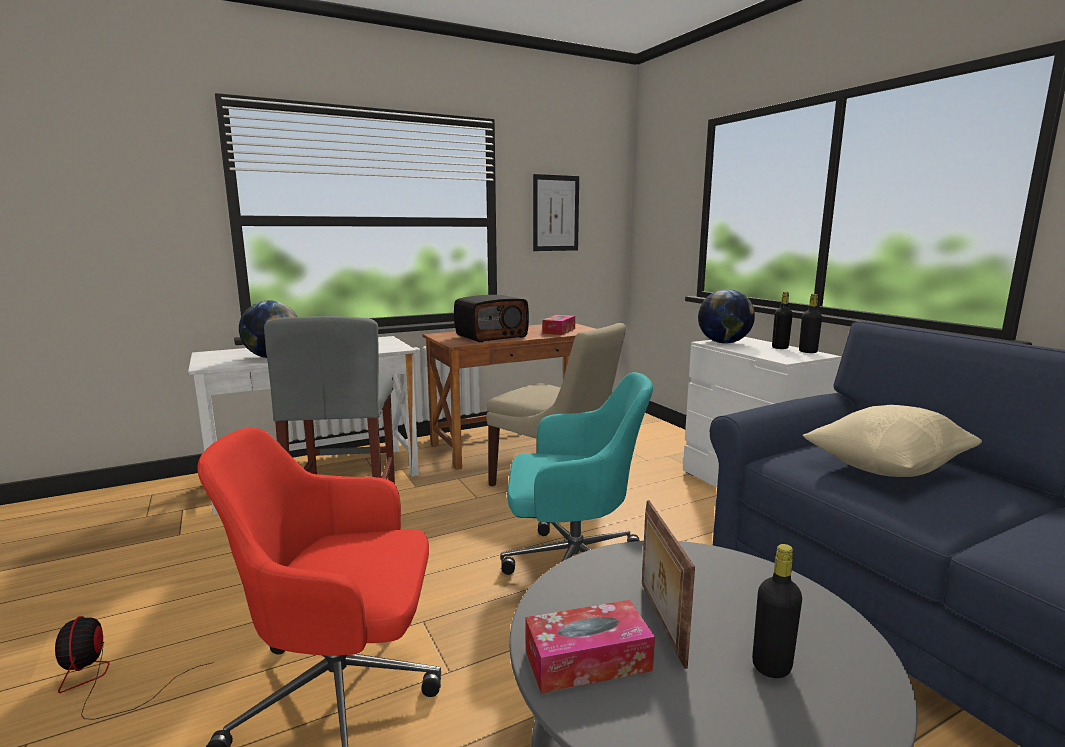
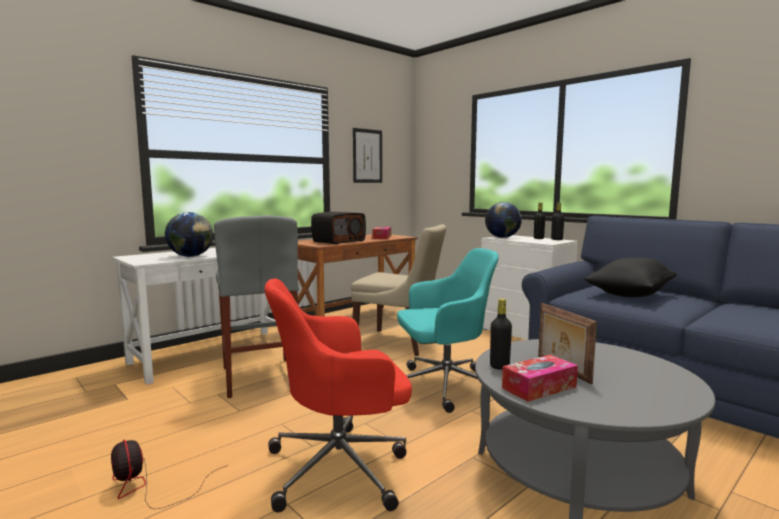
camera: 15 degrees left, 5 degrees down
(771, 666) = (631, 378): black bottle -> black bottle (499, 366)
(886, 468) = (629, 295): beige pillow -> black pillow

